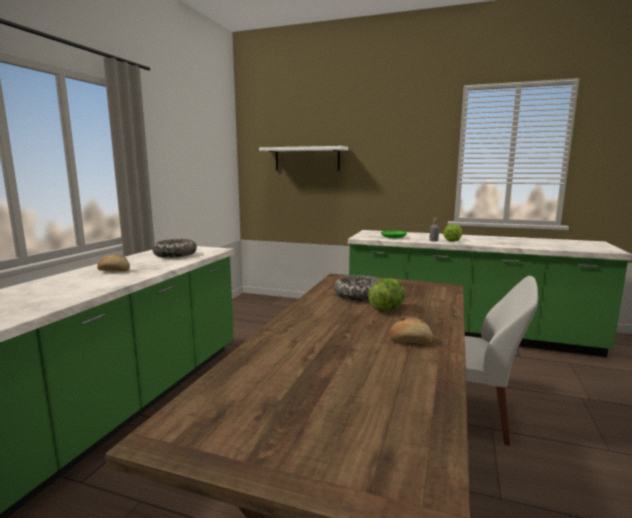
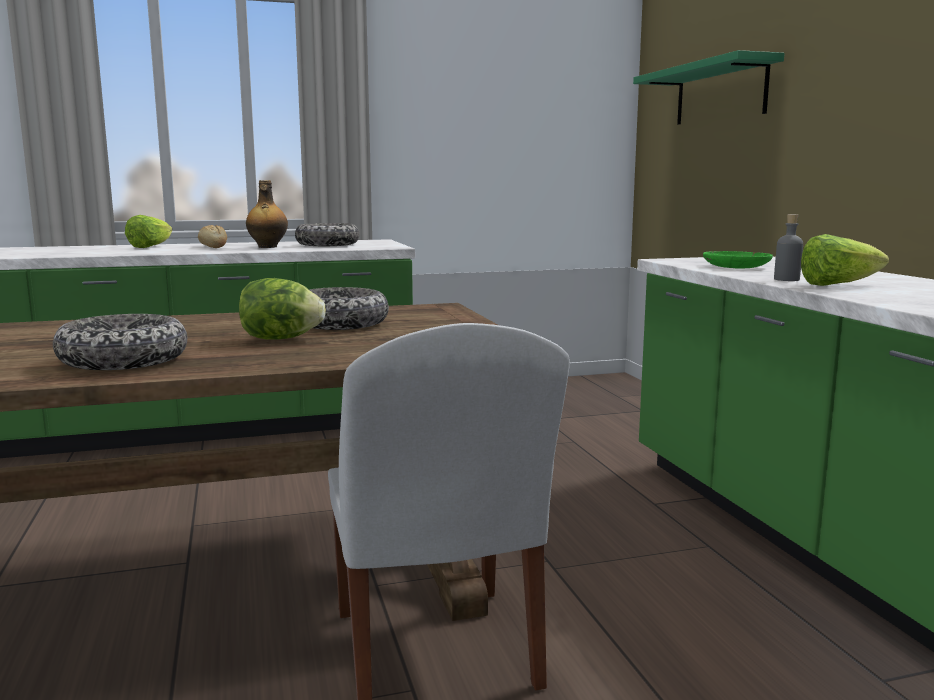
camera: 55 degrees right, 0 degrees up
(66, 281) = (150, 247): none -> lettuce
(153, 263) = (267, 247): none -> bottle
(307, 159) = (720, 93): white shelf -> green shelf
(410, 341) = (124, 361): bread -> bowl

